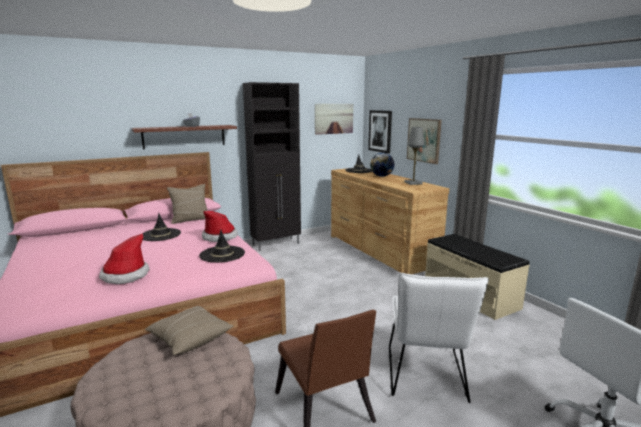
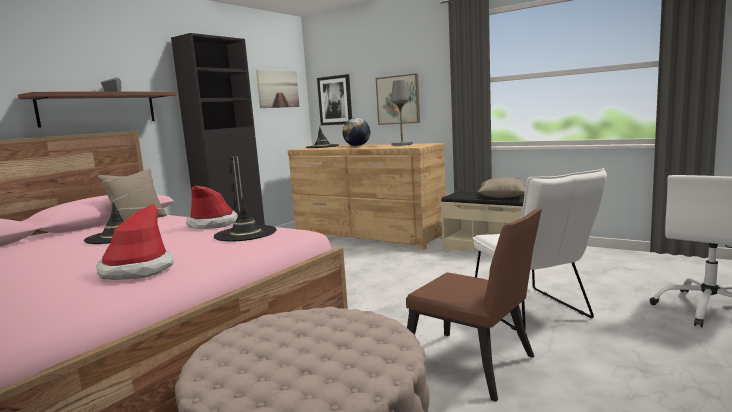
camera: 25 degrees left, 5 degrees down
(190, 338) = (289, 321): beige pillow -> beige pillow (502, 196)

